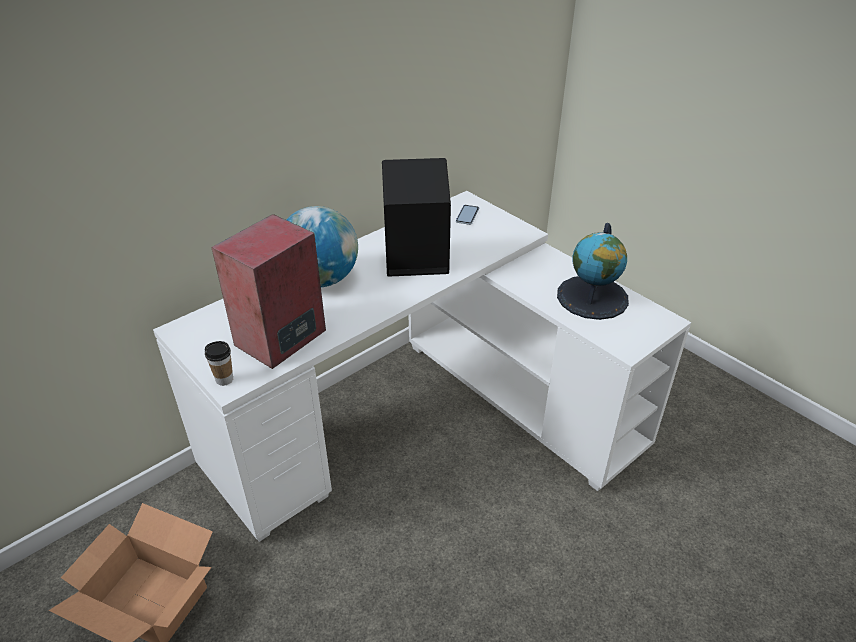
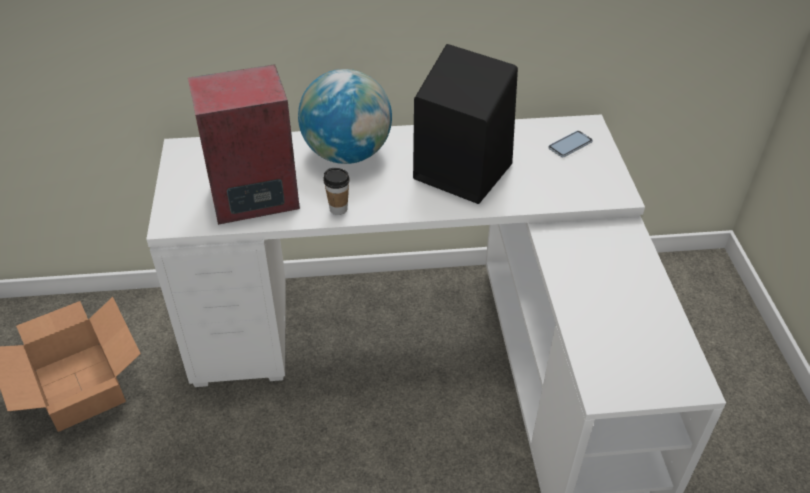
camera: 35 degrees right, 5 degrees up
(224, 379) = (172, 215): cup -> cup (338, 209)
(592, 297) = (628, 309): globe -> none

